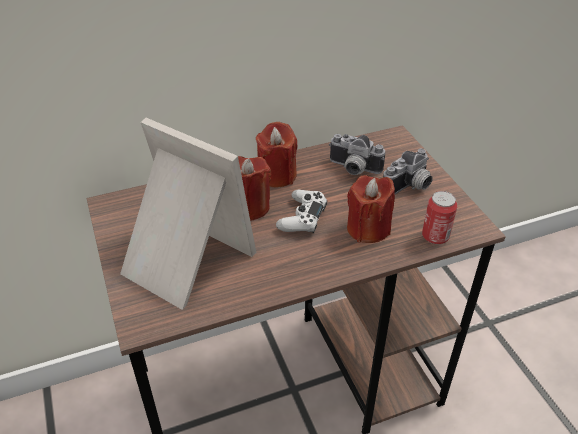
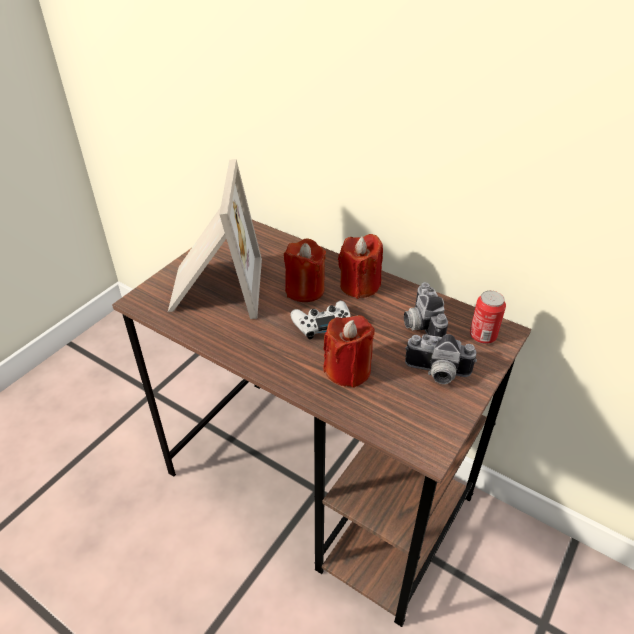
camera: 55 degrees right, 0 degrees up
(435, 236) = (383, 421): can -> can (482, 336)

